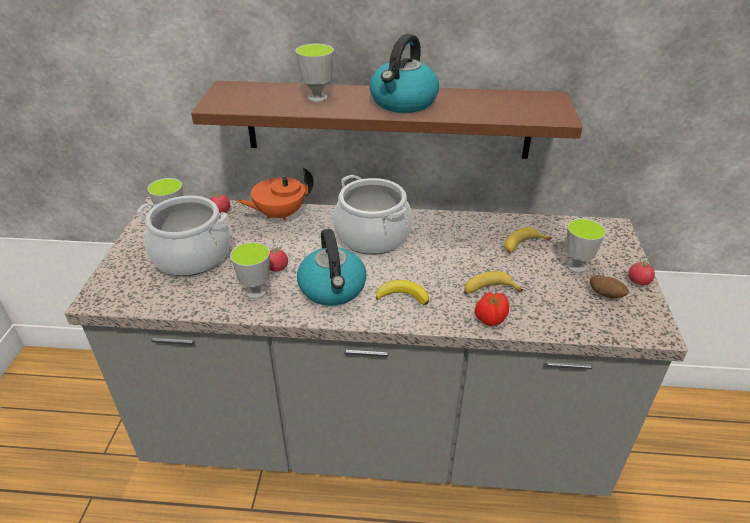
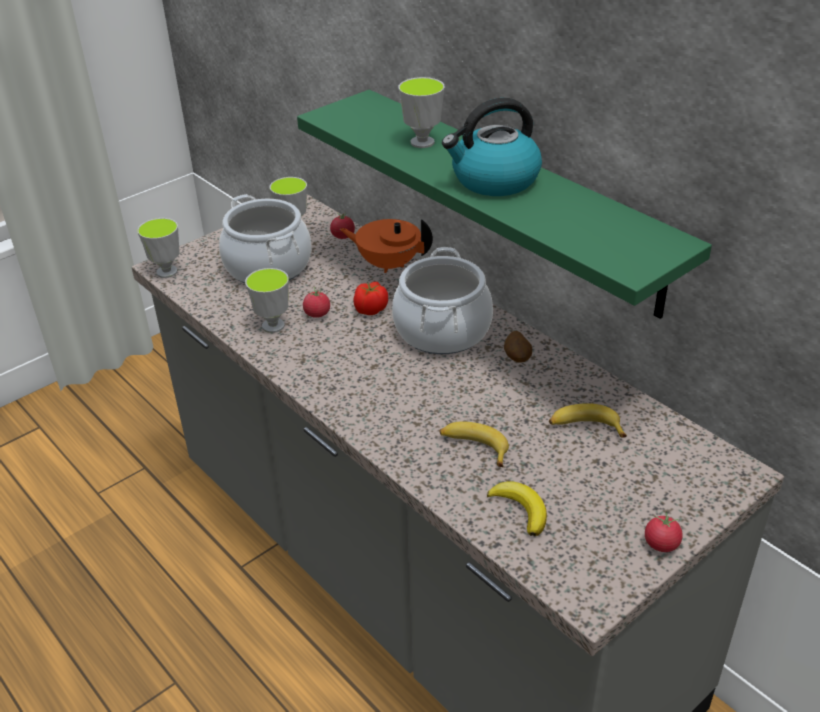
camera: 45 degrees right, 0 degrees up
(333, 289) = (336, 359): kettle -> none
(387, 120) = (514, 198): brown shelf -> green shelf
(402, 296) = (385, 401): banana -> banana (520, 509)
(490, 319) = (432, 472): tomato -> tomato (371, 310)
(576, 266) = (611, 483): cup -> cup (167, 272)
(606, 295) = (593, 531): potato -> potato (517, 358)

